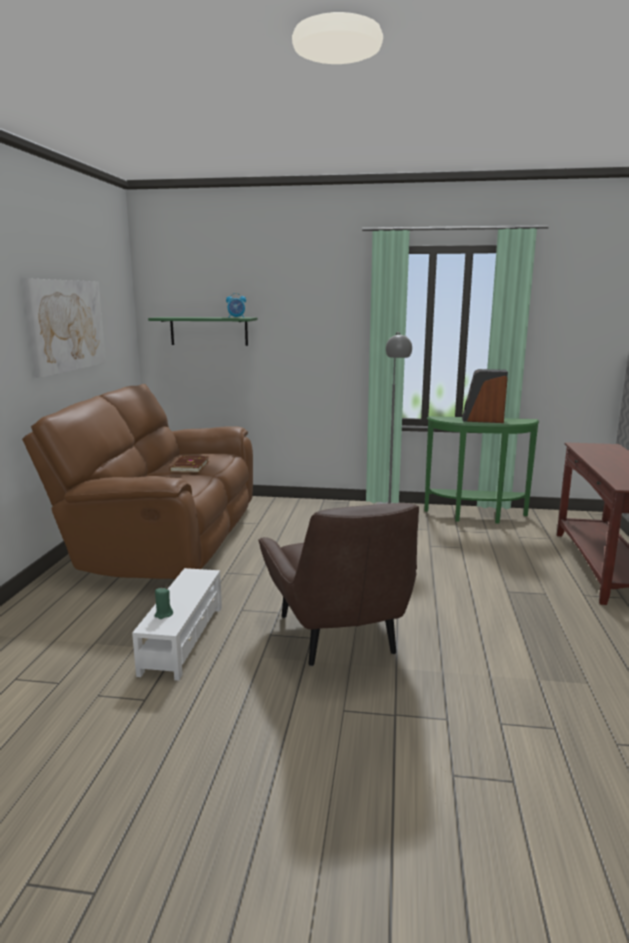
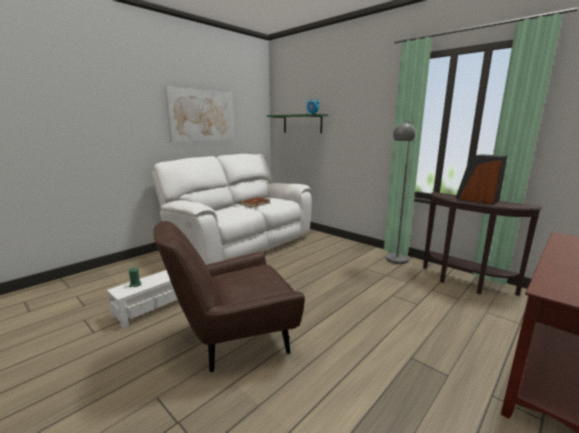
camera: 35 degrees right, 0 degrees up
(164, 538) = (240, 244): brown sofa -> white sofa
(341, 638) = (234, 341): brown armchair -> brown armchair turned 45 degrees clockwise
(476, 517) = (464, 283): green console table -> brown console table

